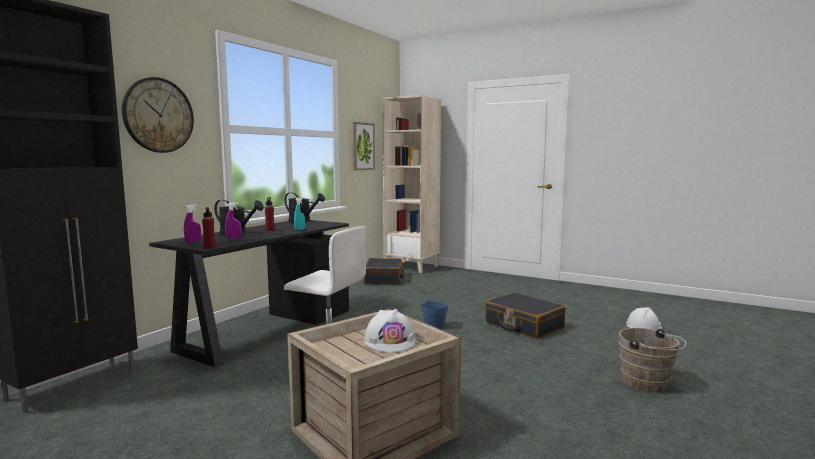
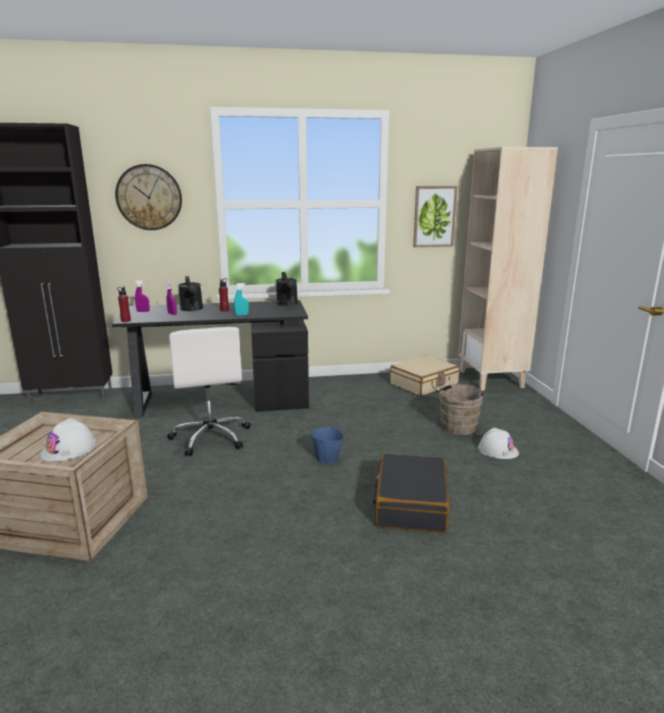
camera: 50 degrees right, 10 degrees up
(384, 278) = (424, 384): black suitcase -> beige suitcase
(643, 326) = (567, 600): white hard hat -> white hard hat (497, 450)
(648, 384) = (329, 657): brown bucket -> brown bucket (458, 428)

